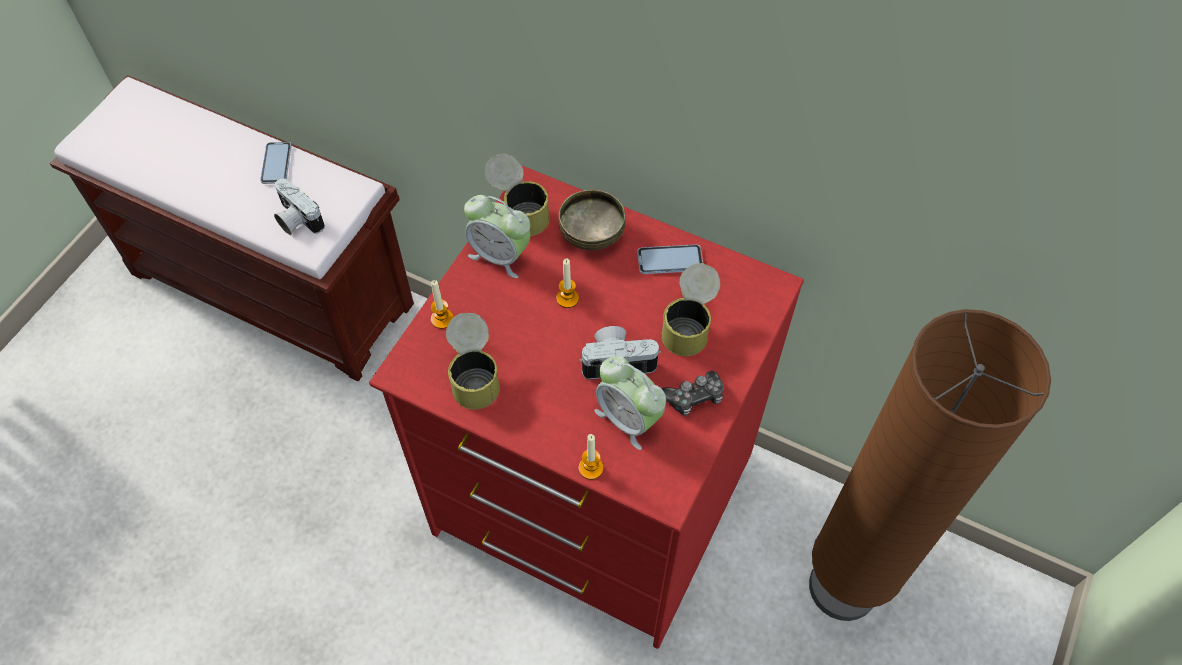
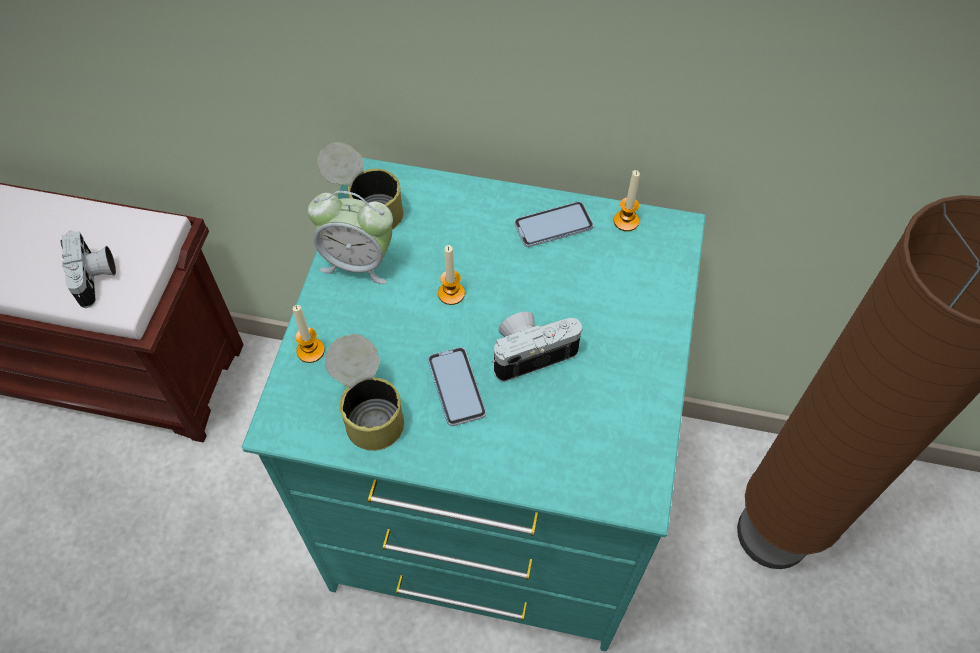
camera: 15 degrees left, 0 degrees up
(276, 164) = (56, 220): phone -> phone (456, 387)
(296, 220) = (95, 277): camera -> camera turned 135 degrees counterclockwise
(591, 235) = (456, 217): bowl -> none
(591, 468) = (540, 486): candle -> candle (626, 221)
(592, 497) = (491, 506): red dresser -> turquoise dresser
(628, 419) = (565, 416): alarm clock -> none
(689, 325) = (599, 292): can -> none
(694, 397) = (631, 374): game controller -> none

